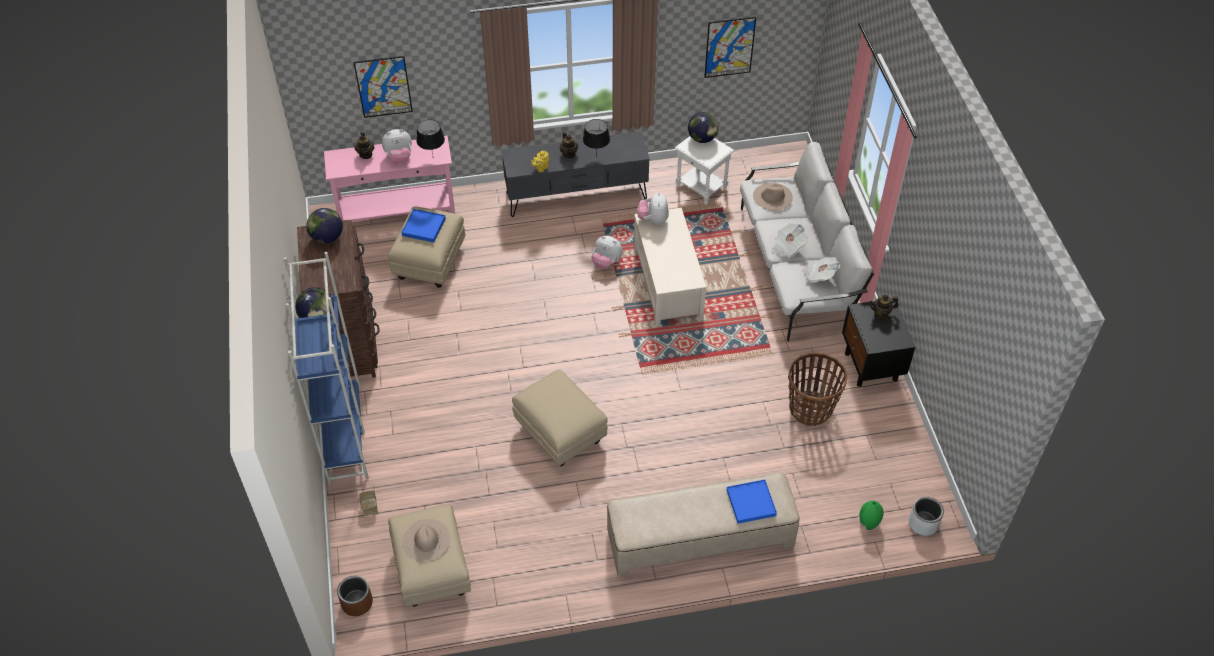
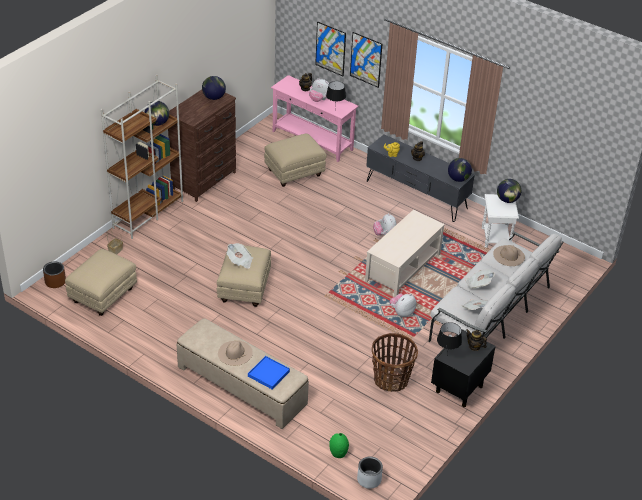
camera: 45 degrees right, 10 degrees down
(345, 434) = (148, 214): blue bookcase -> brown bookcase
(424, 227) = (296, 144): blue tray -> none
(426, 540) = (100, 266): beige hat -> beige hat (235, 353)
(557, 407) = (240, 261): none -> newspaper
(596, 157) = (430, 169): black table lamp -> black table lamp (447, 356)
(635, 148) = (458, 179): none -> globe
(653, 219) = (419, 218): plush toy -> plush toy (402, 312)
(729, 47) = (552, 143): picture -> picture (366, 59)

